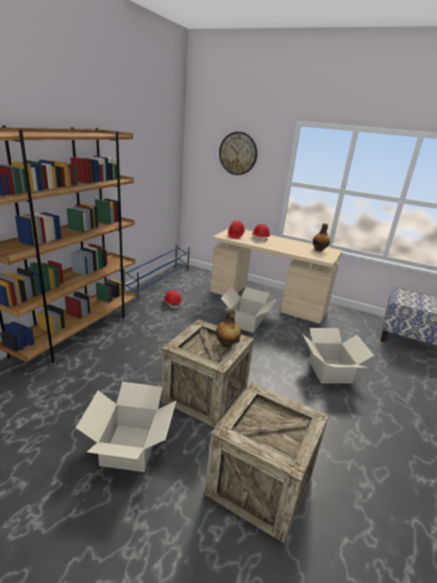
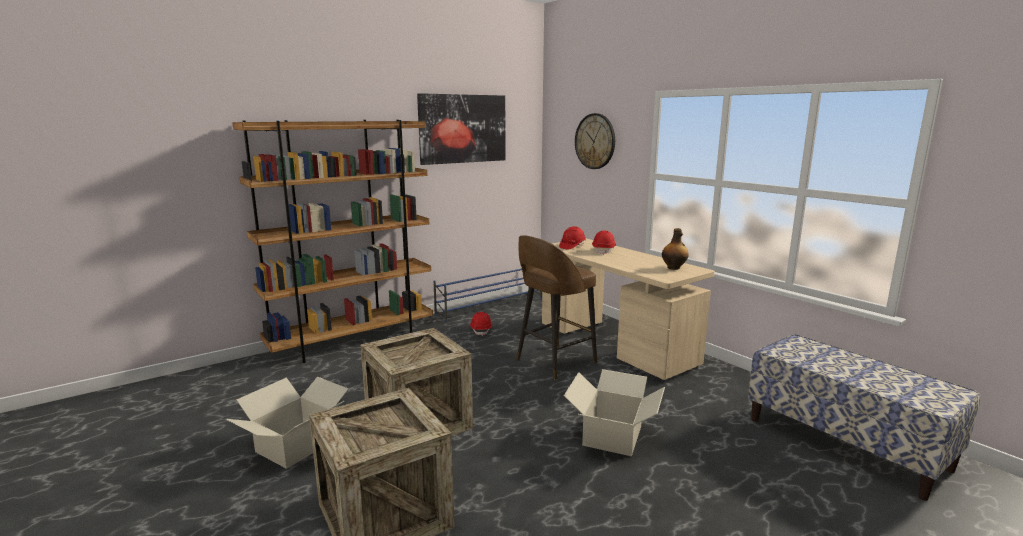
camera: 30 degrees right, 10 degrees down
(139, 137) = (463, 129): none -> picture
(226, 344) = (434, 355): bottle -> none
(245, 322) = (554, 362): cardboard box -> brown stool

